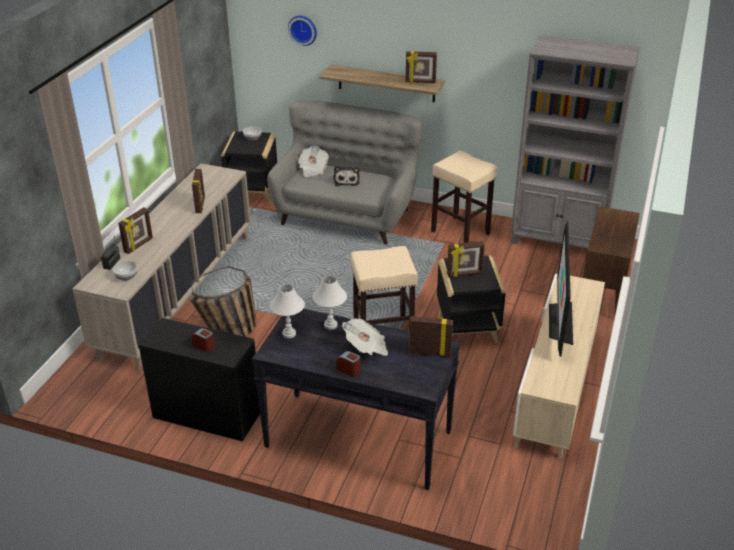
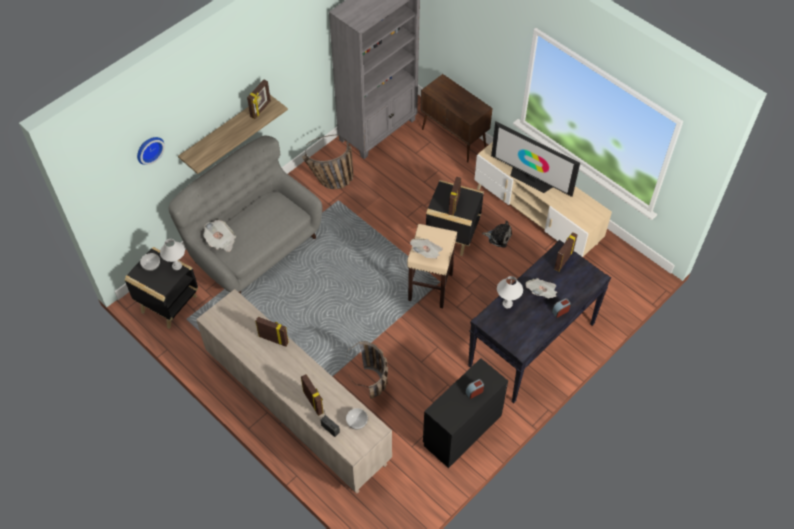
camera: 65 degrees left, 20 degrees up
(289, 334) = (505, 332): white table lamp -> white table lamp (177, 266)
(346, 181) = (256, 224): plush toy -> plush toy (498, 237)
(369, 260) = (426, 253): none -> newspaper
(461, 232) = (330, 183): beige stool -> basket

